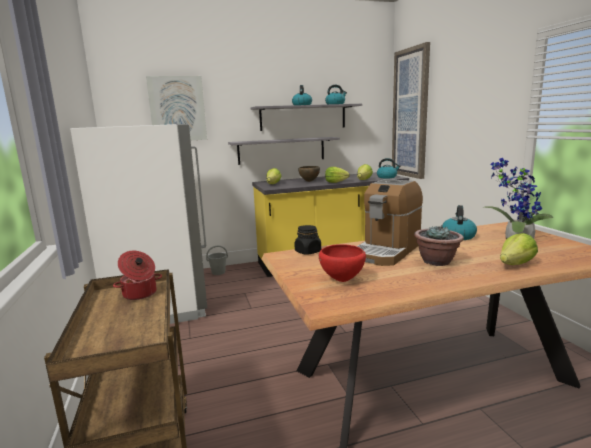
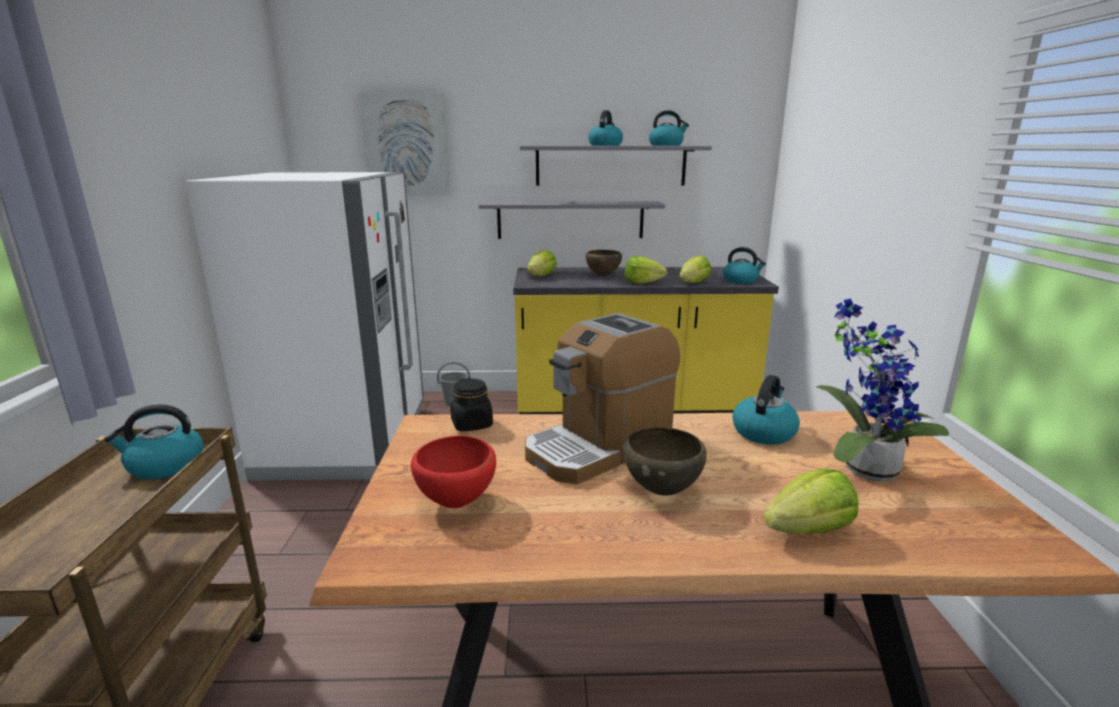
camera: 15 degrees right, 5 degrees up
(140, 294) = (165, 466): cooking pot -> kettle
(410, 114) = (801, 168): picture -> none
(437, 261) = (662, 491): potted plant -> brown bowl

